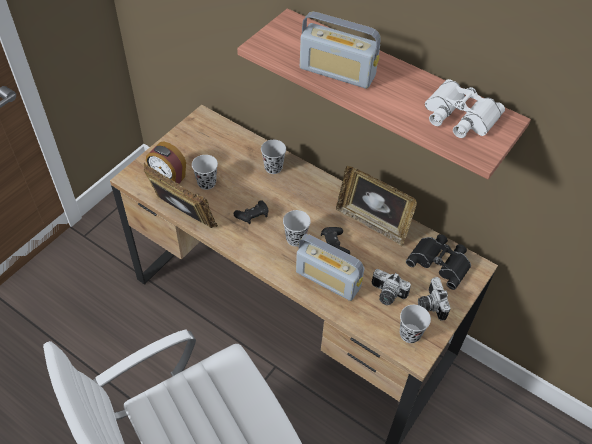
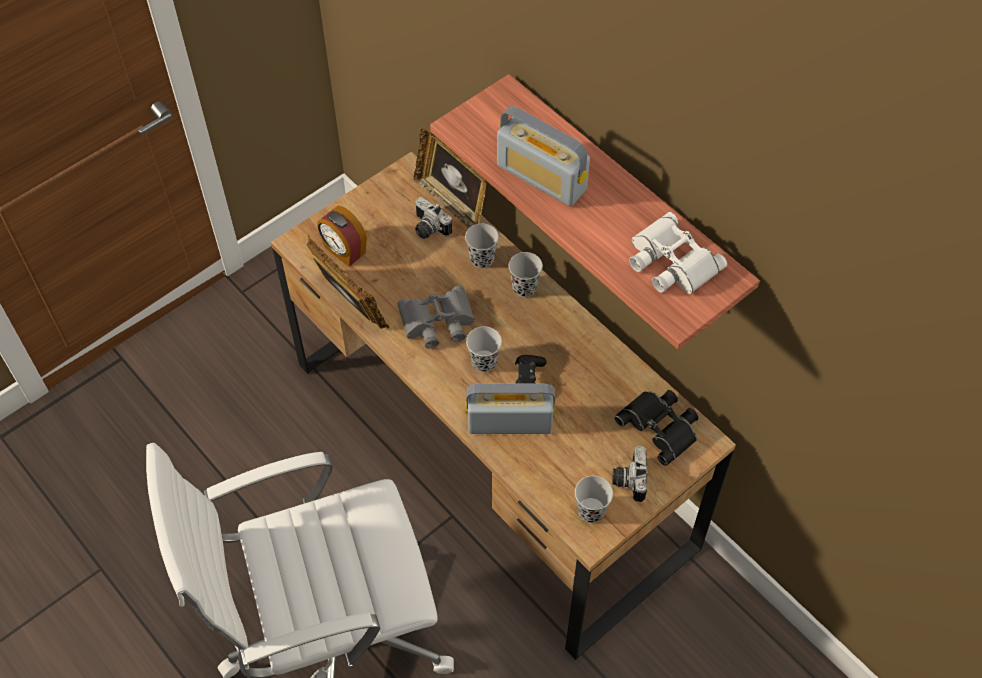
camera: 15 degrees right, 5 degrees up
(206, 183) = (391, 266): black cup -> black cup (524, 287)
(253, 217) = (437, 322): black game controller -> grey binoculars
(328, 279) = (509, 423): radio -> radio turned 135 degrees clockwise
(372, 223) = (589, 358): picture frame -> picture frame (452, 203)
(386, 295) = (577, 456): camera -> camera (428, 229)

